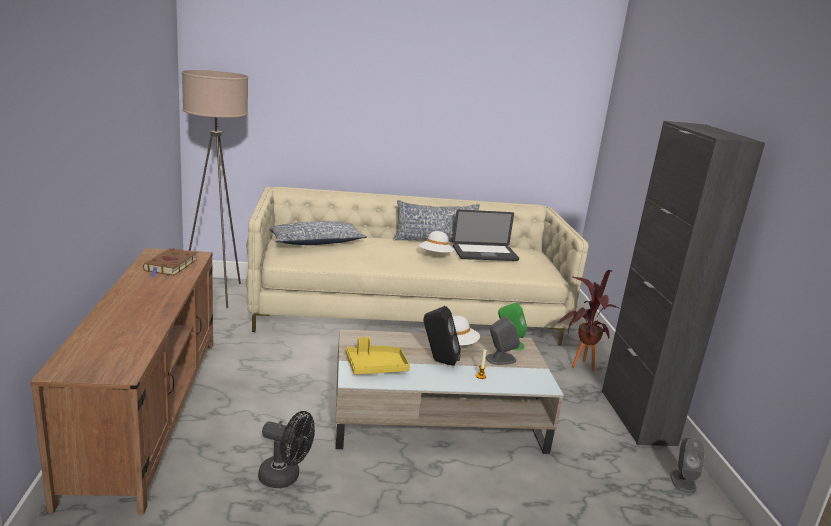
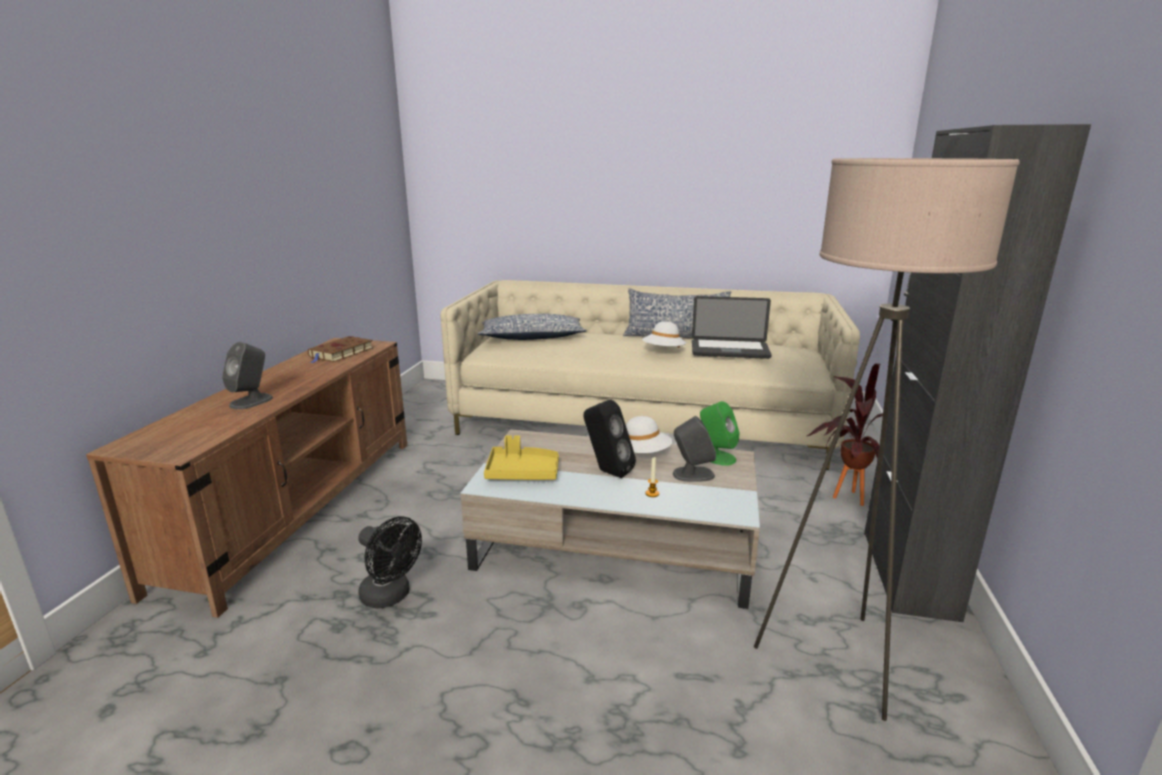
camera: 20 degrees right, 0 degrees up
(217, 294) = (443, 396): beige floor lamp -> beige floor lamp (833, 658)
(683, 481) = (952, 677): grey speaker -> grey speaker (252, 401)

